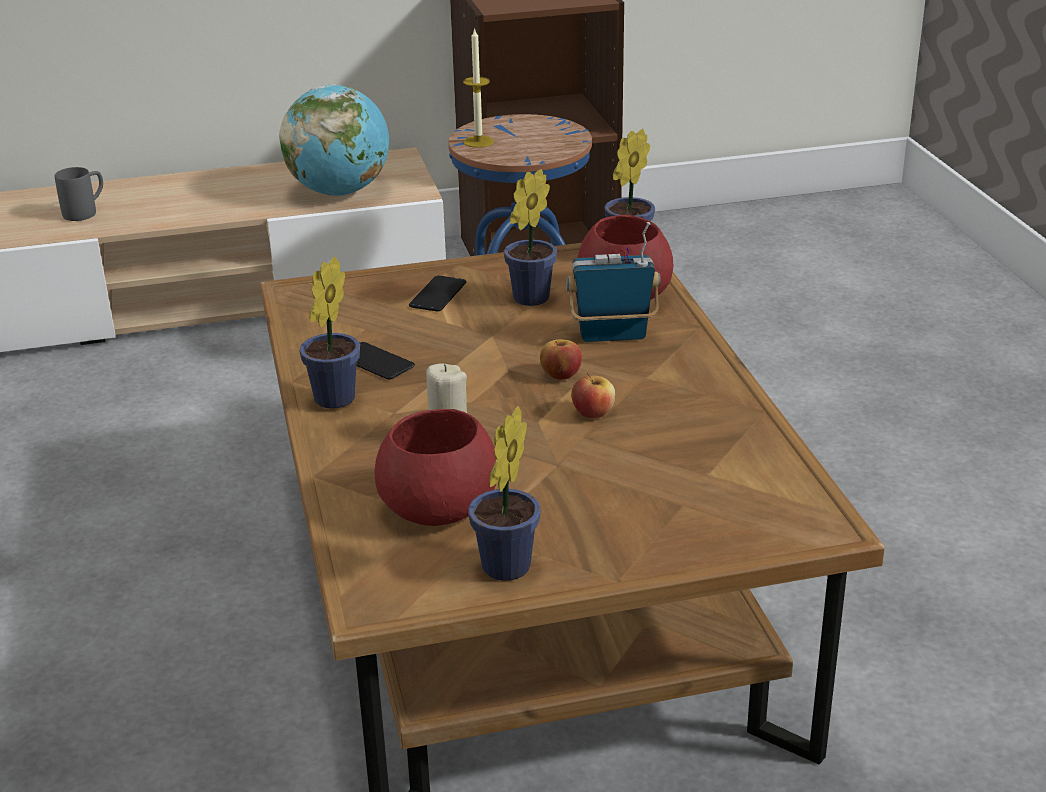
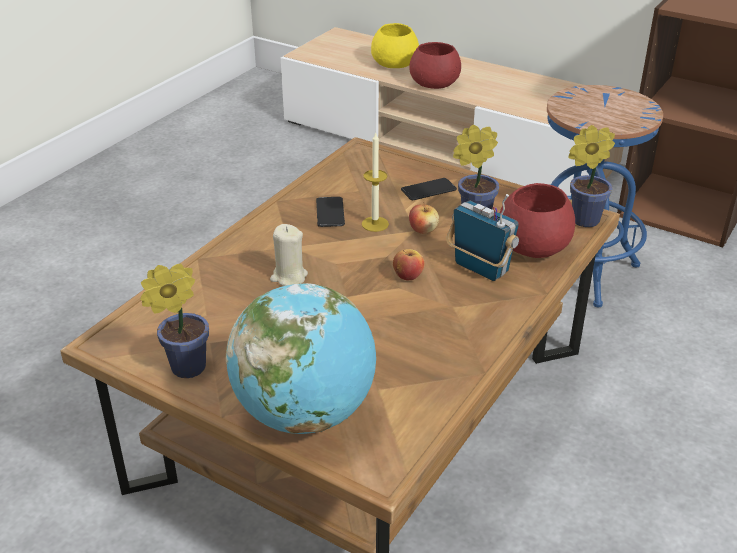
camera: 45 degrees right, 5 degrees up
(86, 212) = (394, 63): grey mug -> yellow bowl
(331, 401) = (271, 223): potted plant -> none
(339, 192) = (540, 106): globe -> globe (305, 413)
(441, 505) = (220, 312): red bowl -> red bowl (435, 83)
(478, 142) = (573, 99): candle -> candle (375, 224)
(593, 413) = (384, 310): apple -> apple (423, 230)

